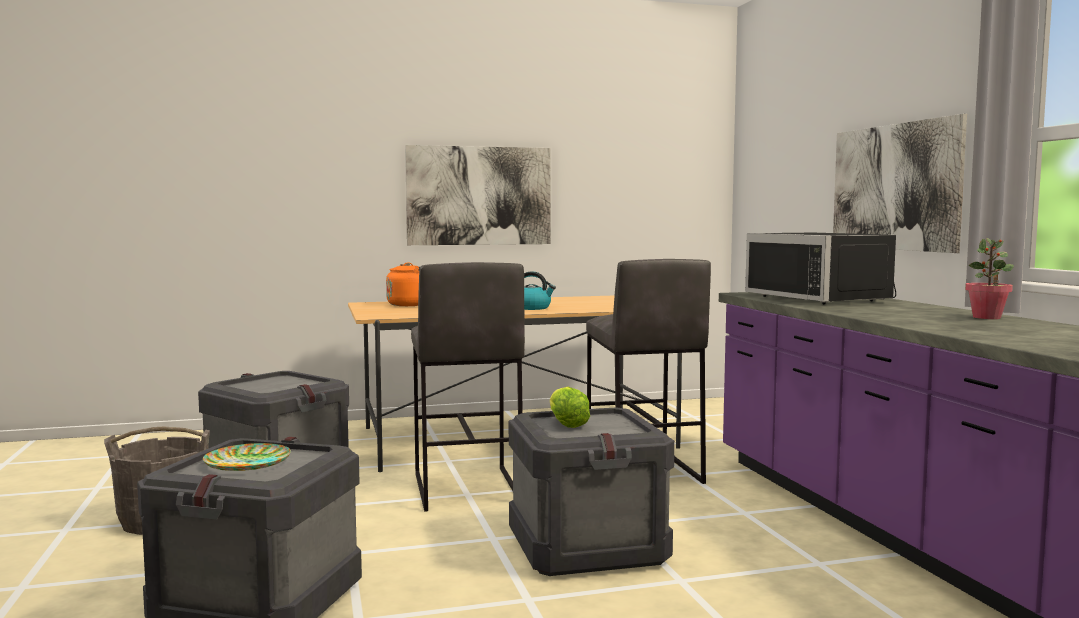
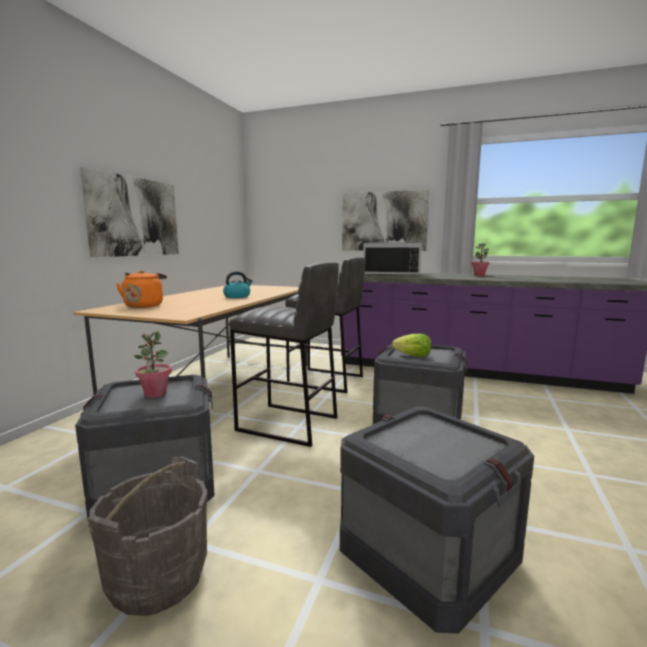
camera: 55 degrees left, 5 degrees up
(248, 463) = (429, 444): plate -> none
(280, 385) = (155, 394): none -> potted plant

